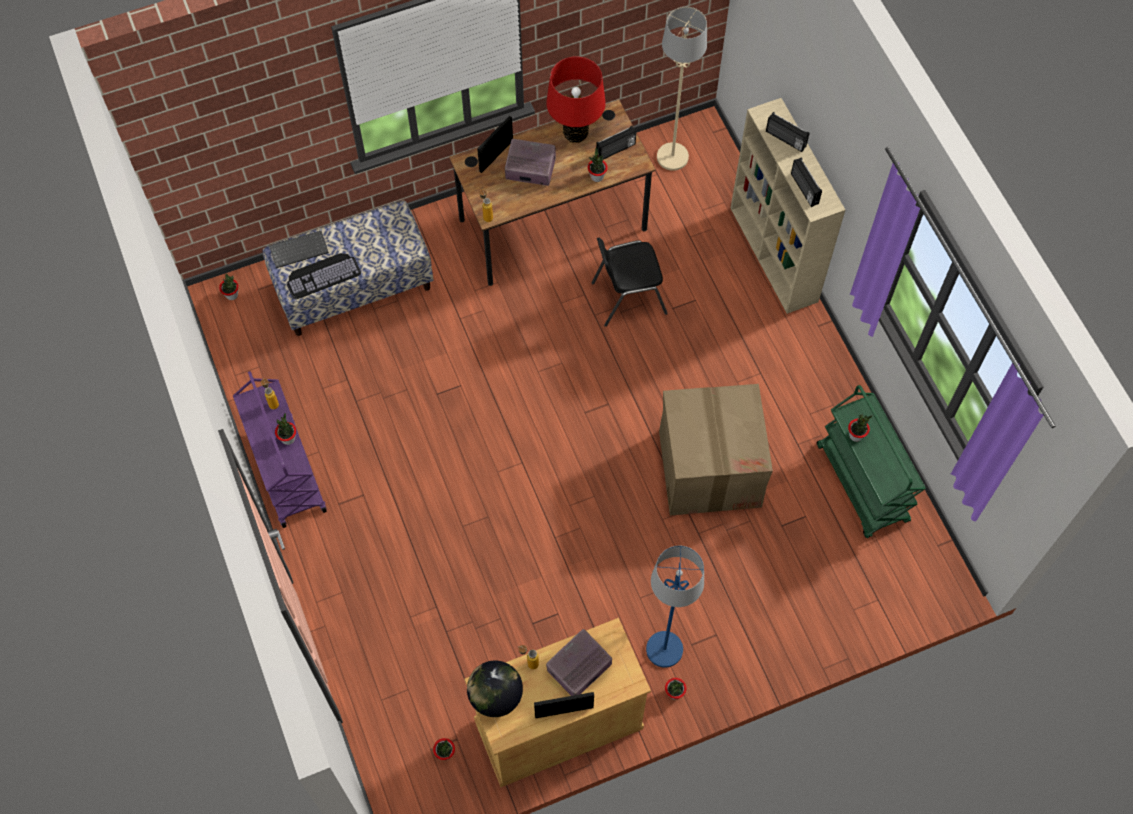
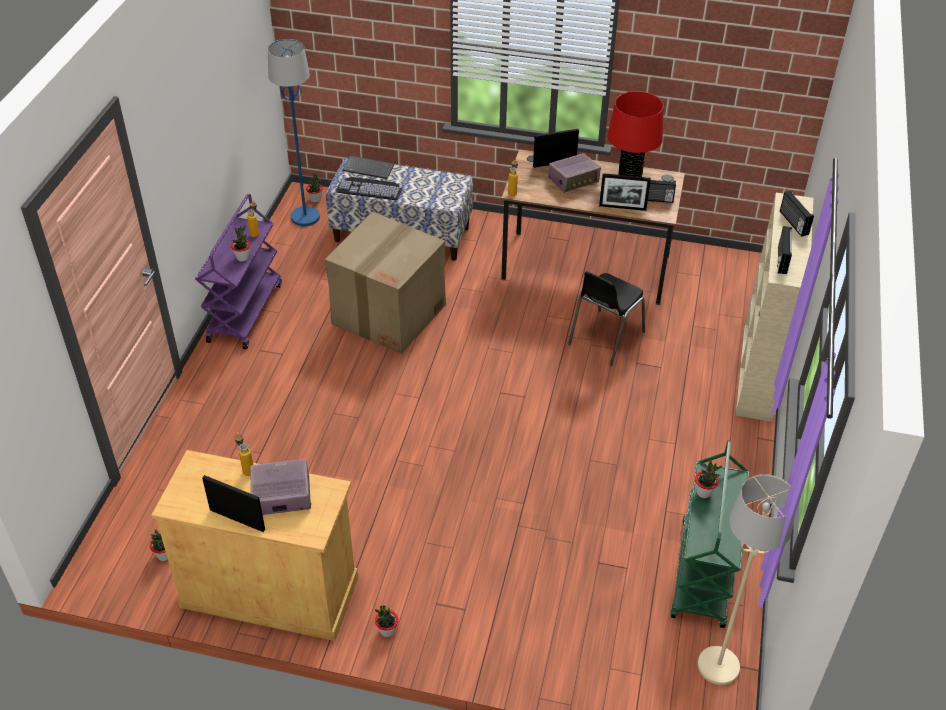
camera: 35 degrees right, 20 degrees down
(495, 696) = (196, 475): globe -> none
(530, 168) = (573, 181): radio -> radio turned 105 degrees clockwise
(597, 176) = (622, 207): potted plant -> picture frame
(627, 297) = (605, 338): black chair -> black chair turned 75 degrees counterclockwise
(664, 649) = (409, 592): blue floor lamp -> blue floor lamp (305, 217)
(672, 157) = (722, 271): beige floor lamp -> beige floor lamp (718, 665)
(709, 468) = (570, 485): cardboard box -> cardboard box (389, 313)

